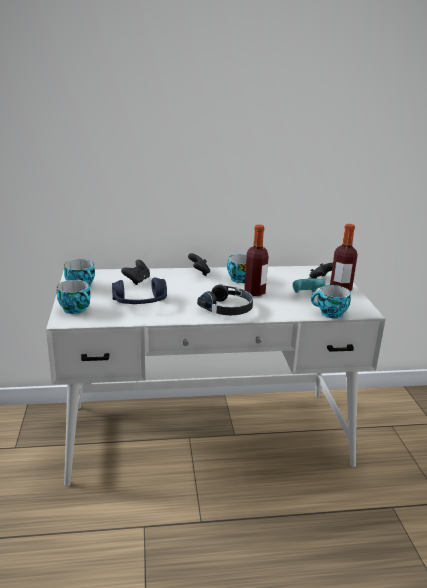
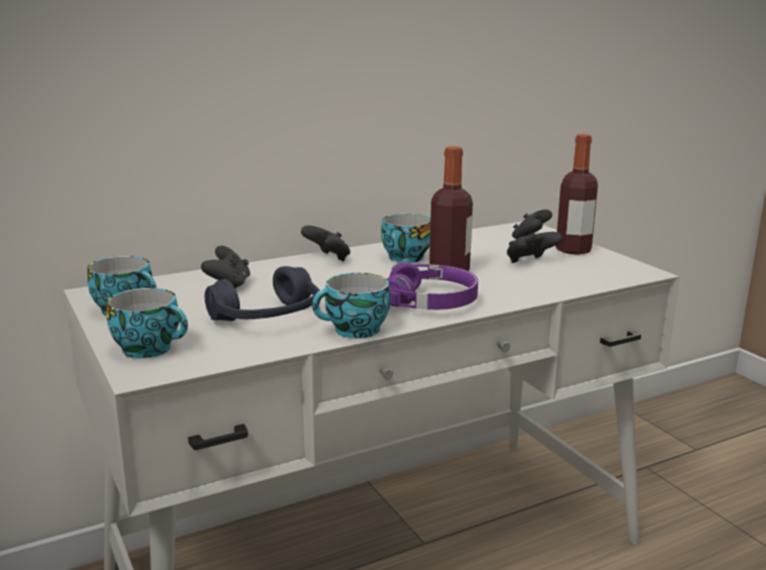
camera: 20 degrees left, 5 degrees down
(227, 308) = (431, 301): black headphones -> purple headphones
(306, 294) = (530, 262): turquoise game controller -> black game controller
(330, 314) = (597, 282): cup -> cup (354, 331)

